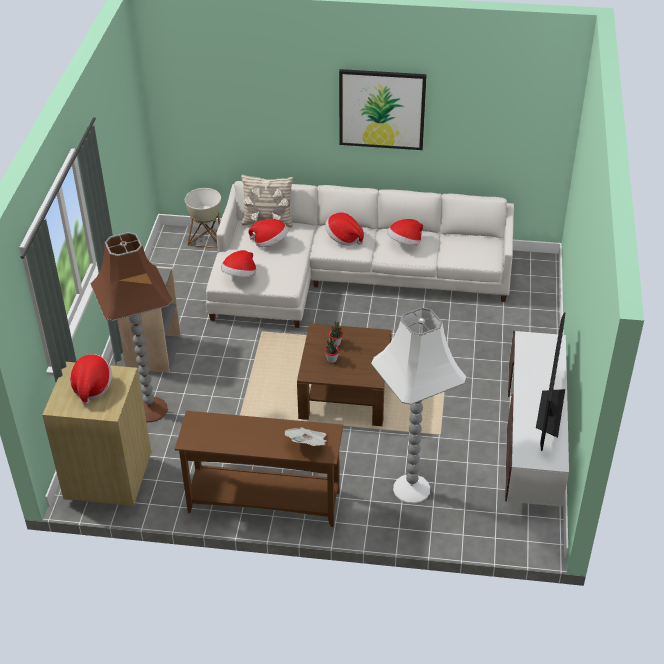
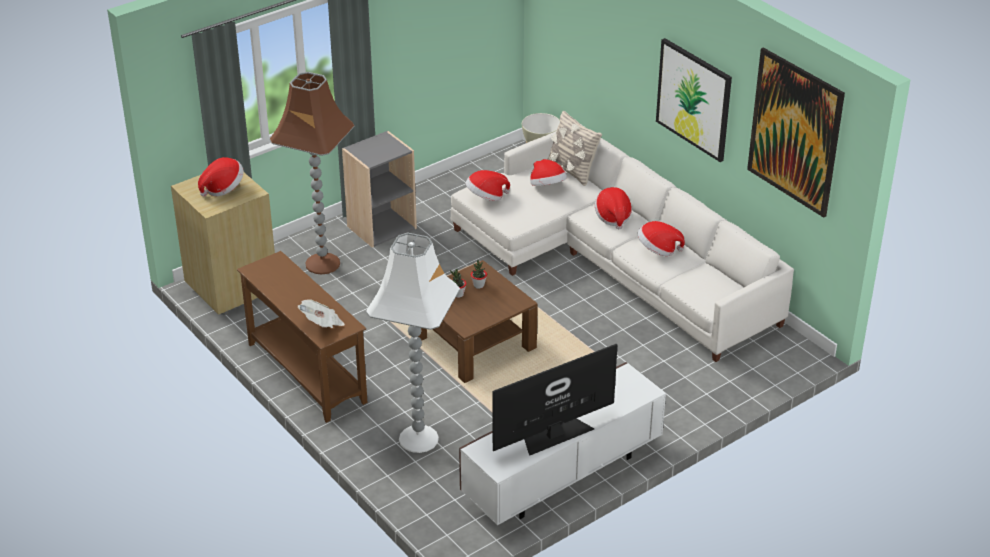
camera: 45 degrees right, 5 degrees down
(505, 94) = (795, 132): none -> picture

